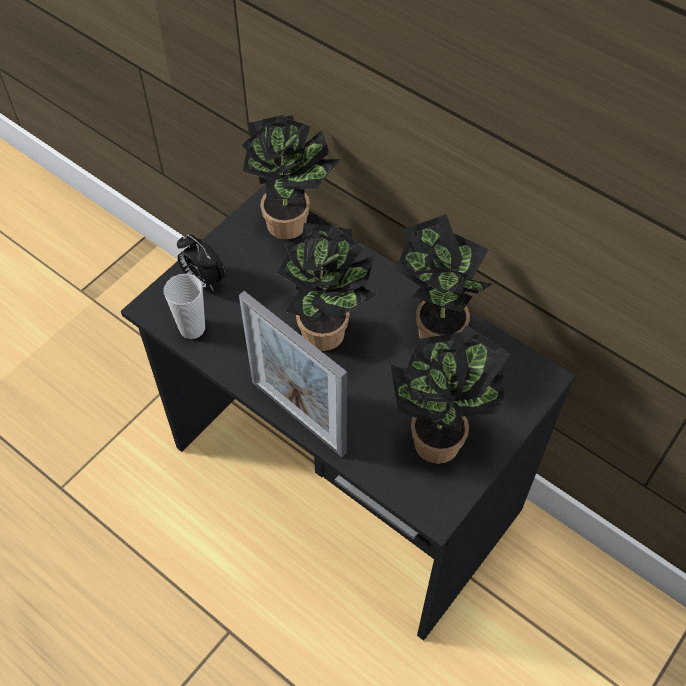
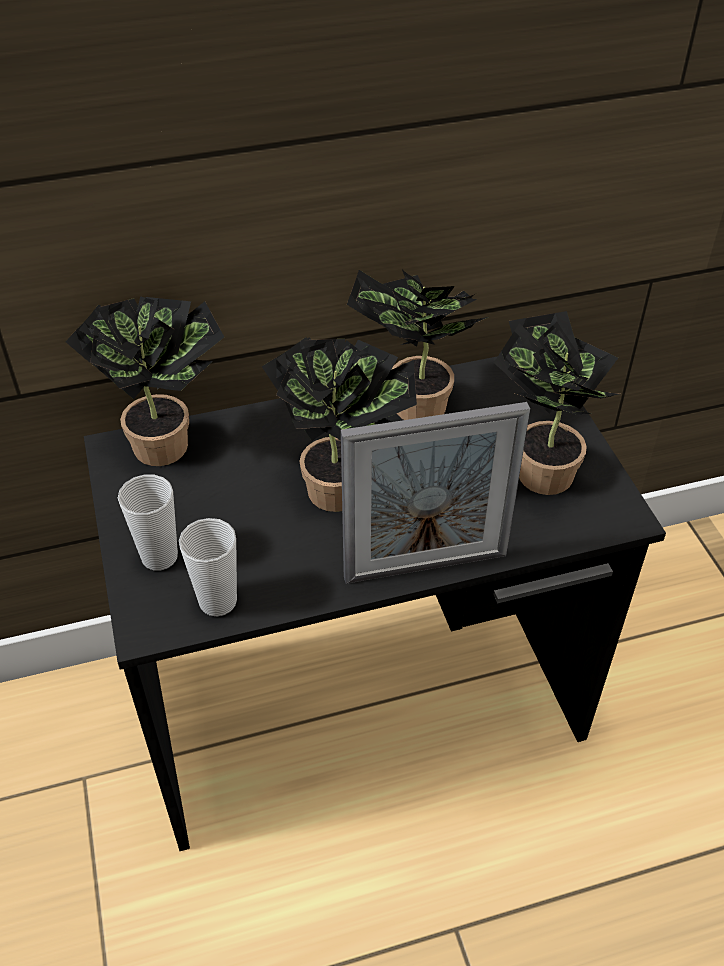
camera: 55 degrees left, 10 degrees down
(203, 280) = (159, 557): alarm clock -> cup

